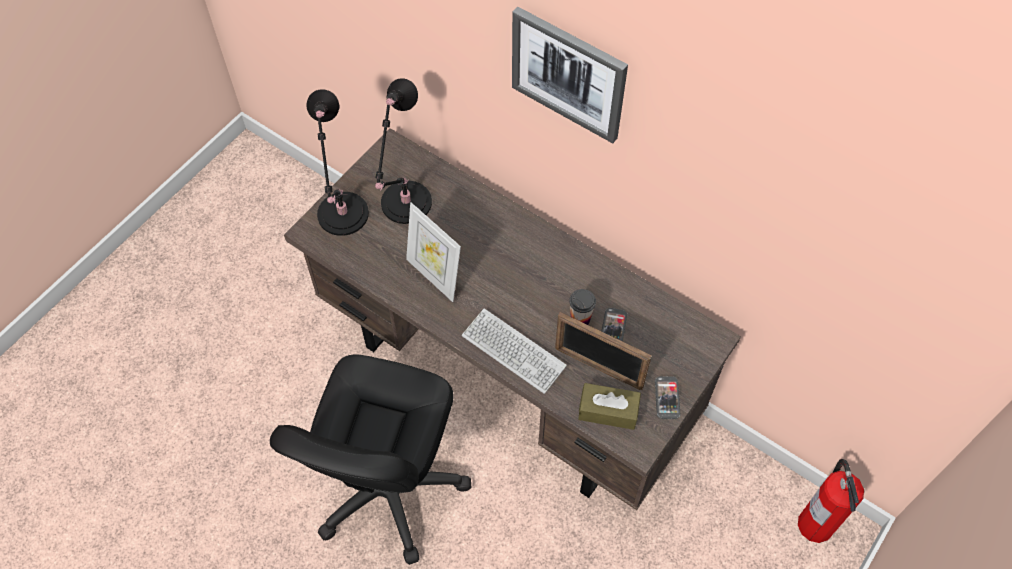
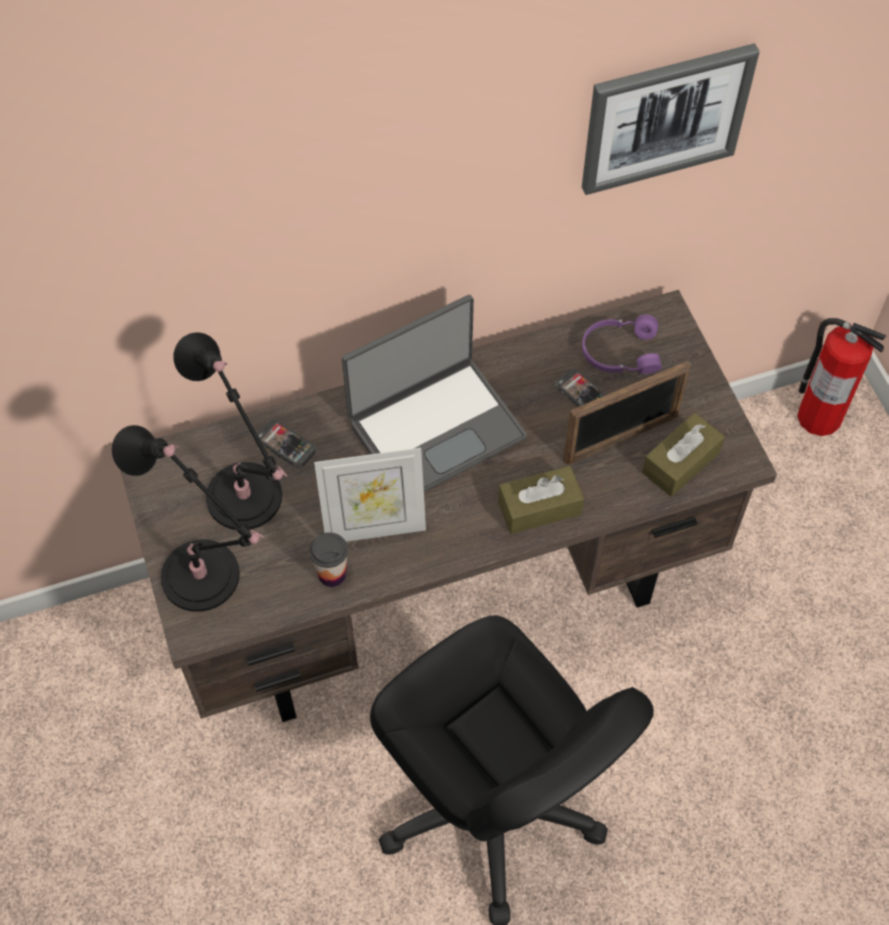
camera: 55 degrees left, 0 degrees up
(513, 351) = (539, 507): keyboard -> brown tissue box
(525, 265) = (435, 428): none -> laptop
(569, 73) = (389, 152): picture -> picture (665, 117)
(580, 319) = (547, 418): cup -> cup (332, 574)
(662, 330) = (619, 352): none -> purple headphones
(667, 398) = (703, 399): phone -> phone (286, 445)

